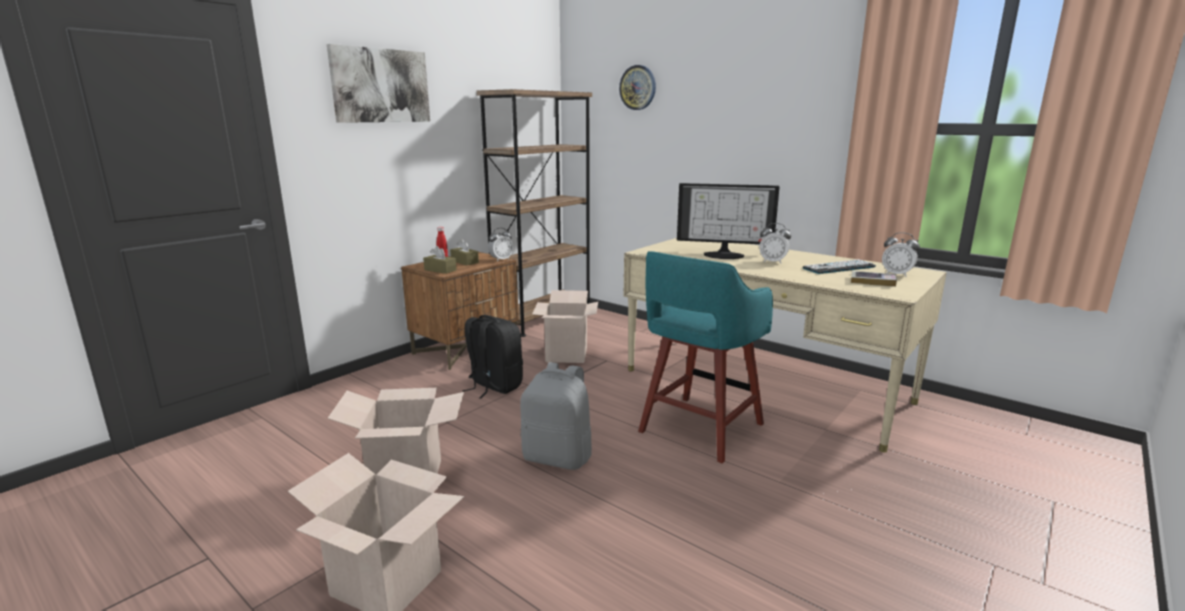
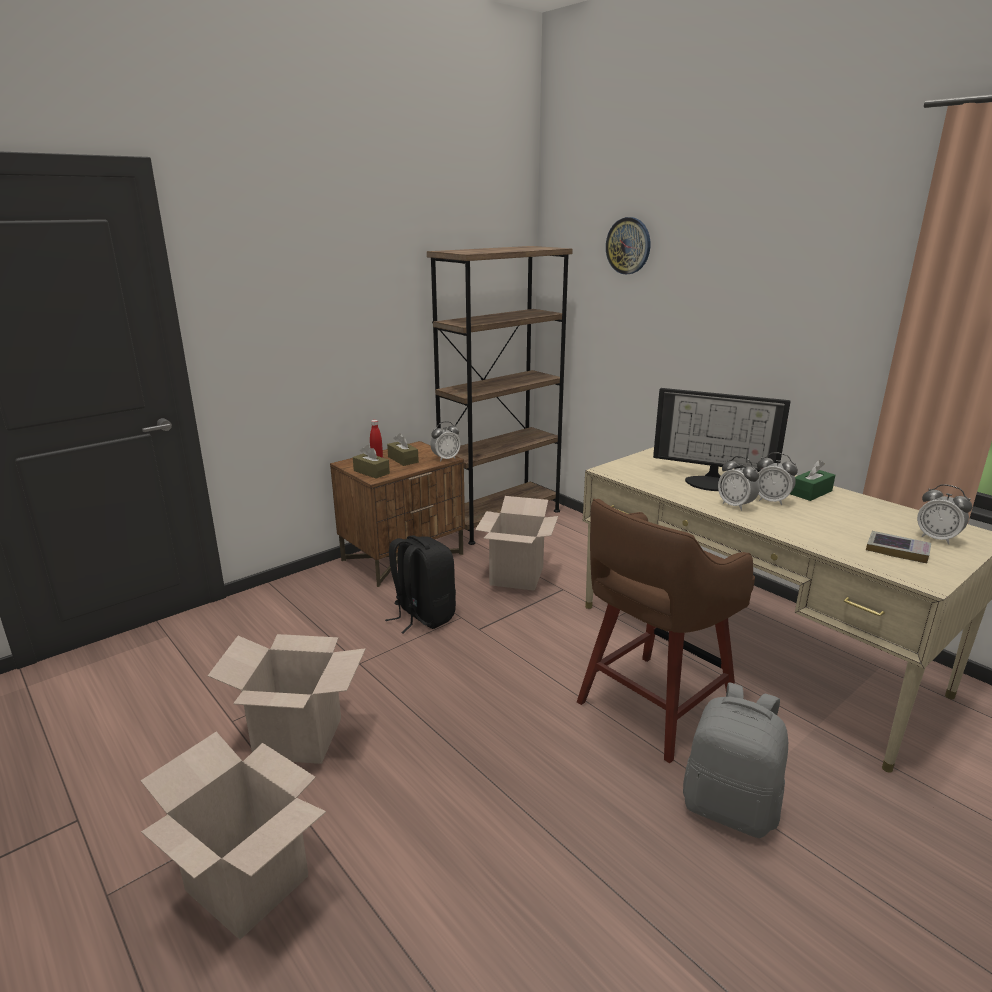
camera: 10 degrees right, 5 degrees up
(380, 86) = (307, 255): picture -> none
(558, 457) = (473, 730): grey backpack -> grey backpack (730, 807)
(699, 429) = (652, 707): turquoise stool -> brown stool
(747, 265) = (735, 505): none -> alarm clock
(799, 257) = (811, 492): none -> green tissue box
(839, 268) = (859, 518): keyboard -> none

